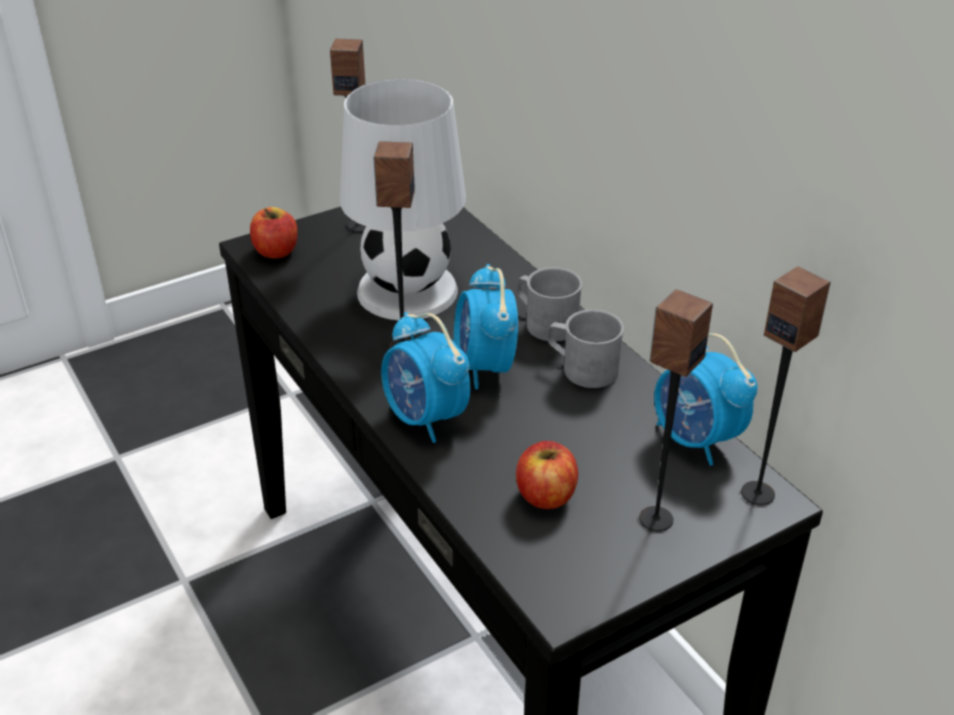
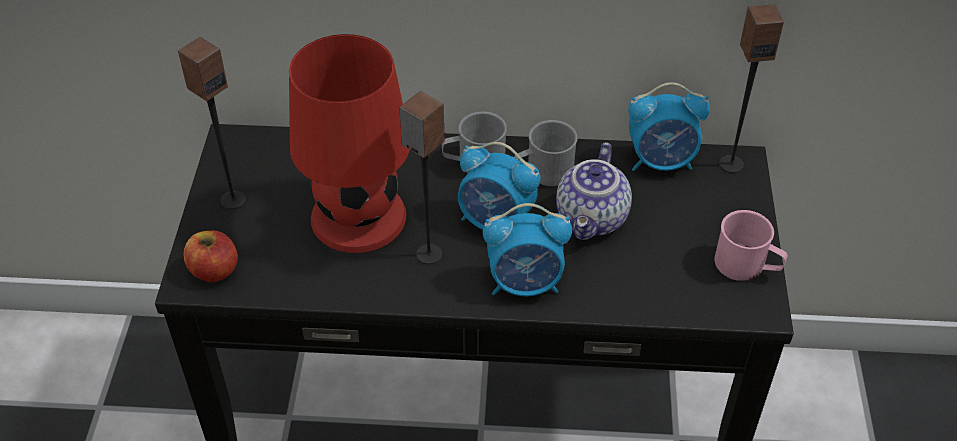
camera: 55 degrees left, 10 degrees up
(407, 291) = (359, 217): white table lamp -> red table lamp
(545, 495) = (657, 262): apple -> none
(557, 426) = (593, 219): none -> teapot
(615, 568) = (747, 266): none -> pink mug
(655, 518) = (718, 222): speaker -> none

